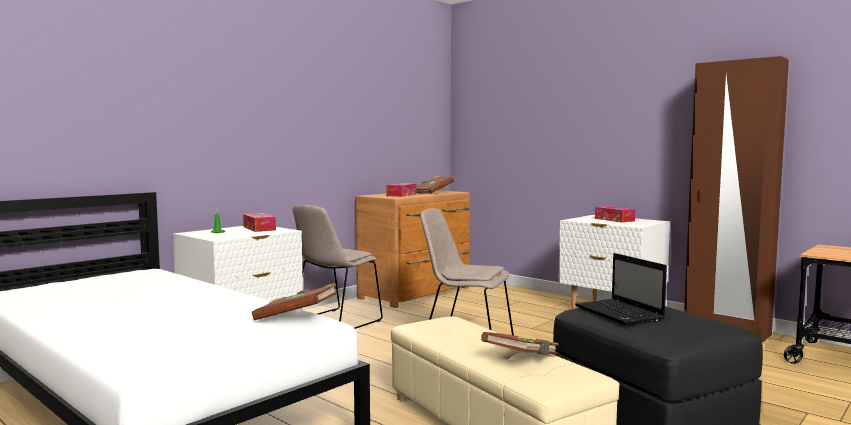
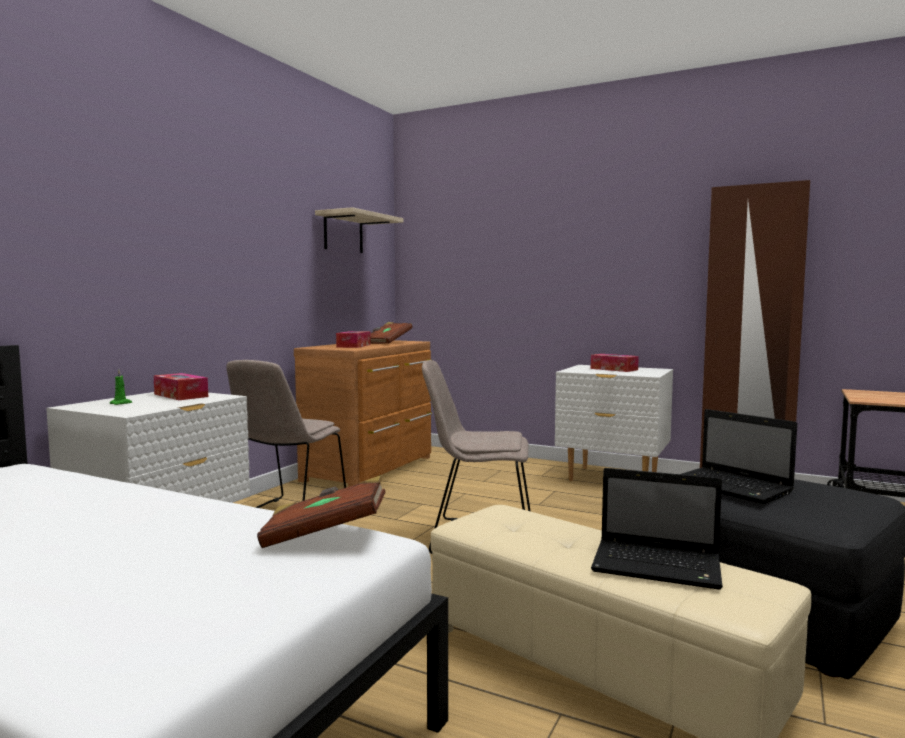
camera: 15 degrees left, 0 degrees up
(401, 105) = (343, 233): none -> shelf
(522, 359) = (659, 566): brown book -> laptop

